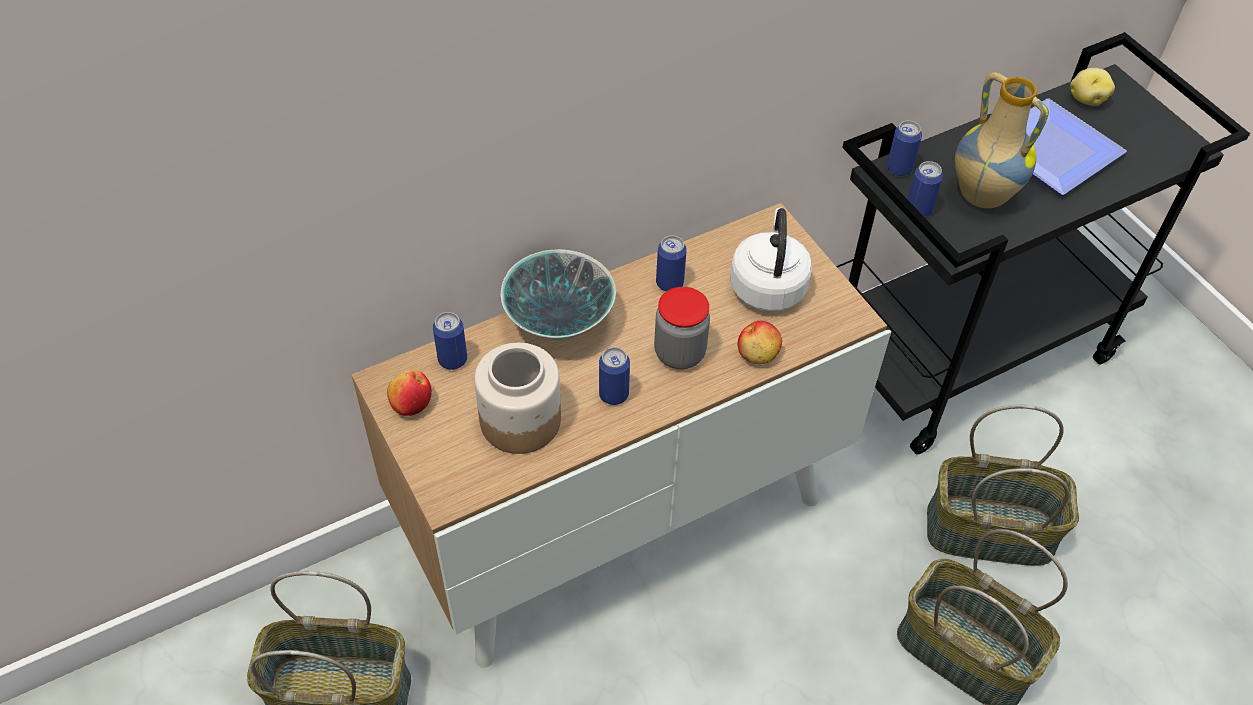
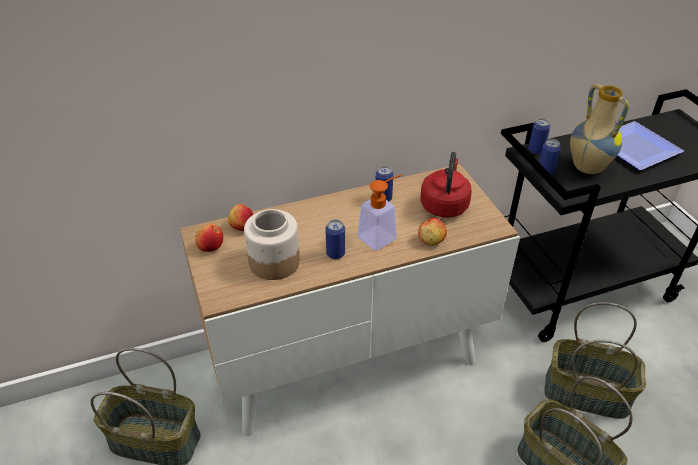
camera: 10 degrees right, 10 degrees down
(452, 360) = (242, 226): can -> apple
(558, 323) = (310, 213): bowl -> none
(679, 353) = (381, 235): jar -> soap dispenser
(768, 285) = (444, 205): white kettle -> red kettle
(1086, 99) = (659, 124): potato -> none

